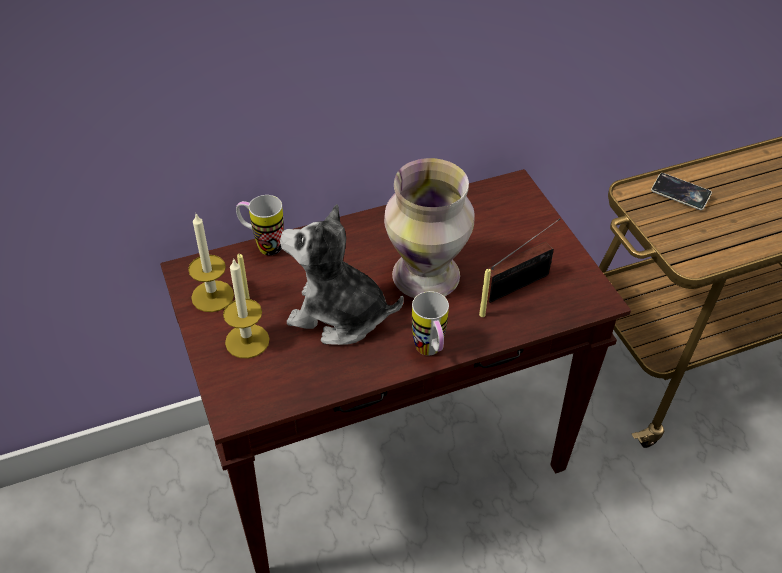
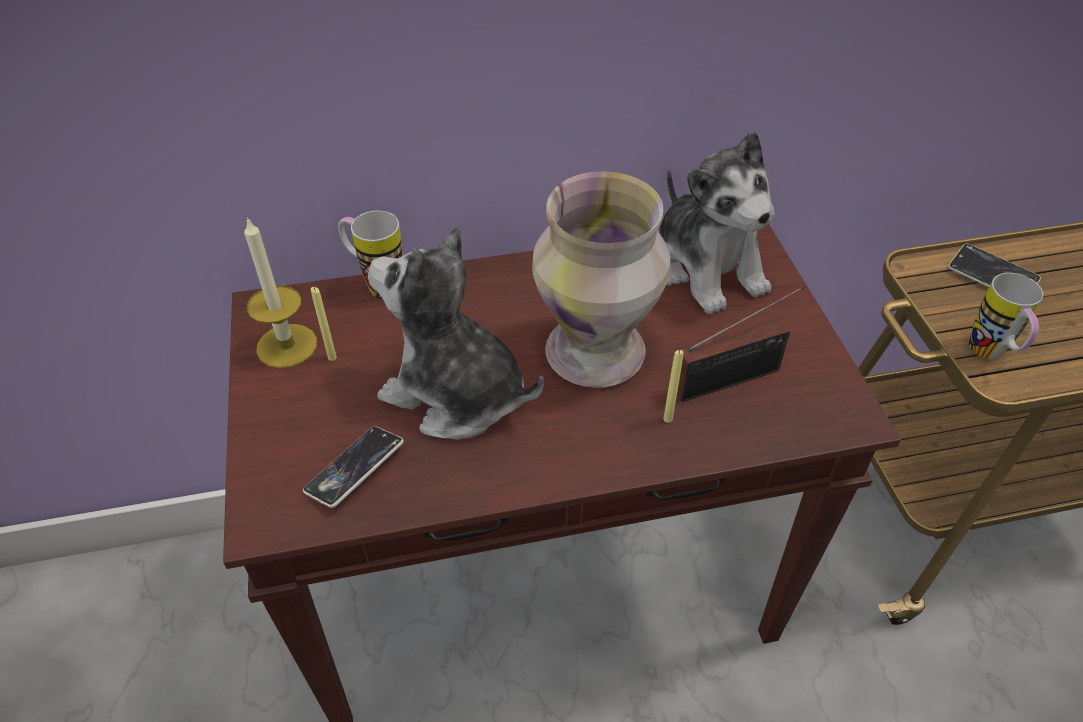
camera: 10 degrees right, 0 degrees up
(247, 341) = (315, 416): candle -> none
(284, 372) = (355, 470): none -> phone
(430, 352) = (578, 467): mug -> mug (991, 355)
(490, 209) = (707, 268): none -> plush toy

